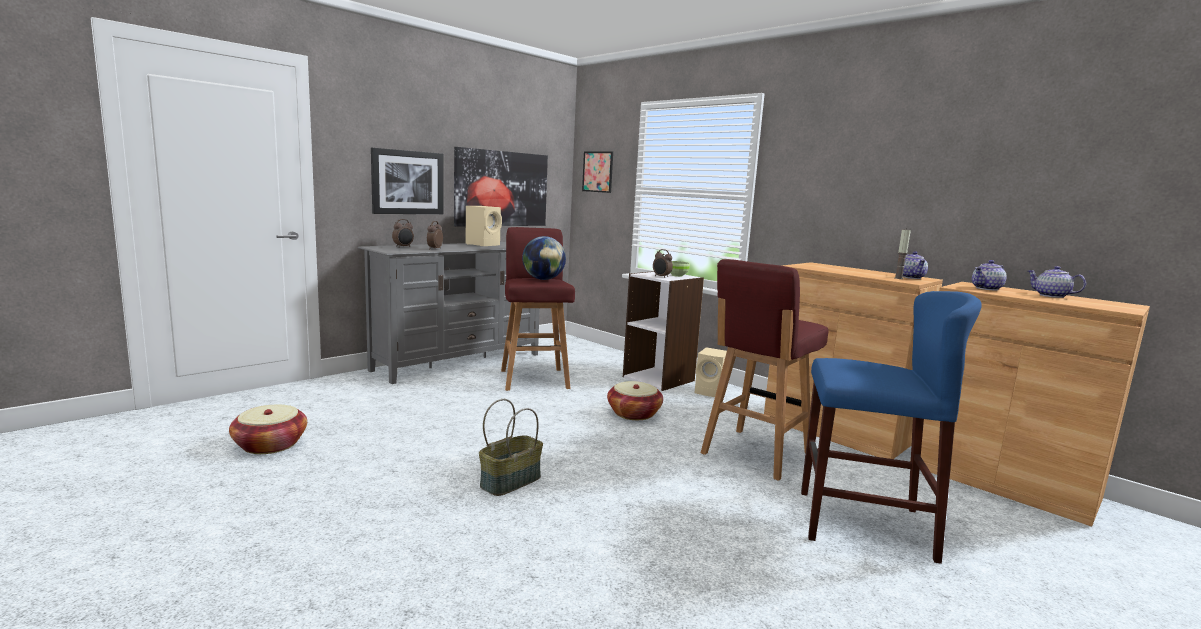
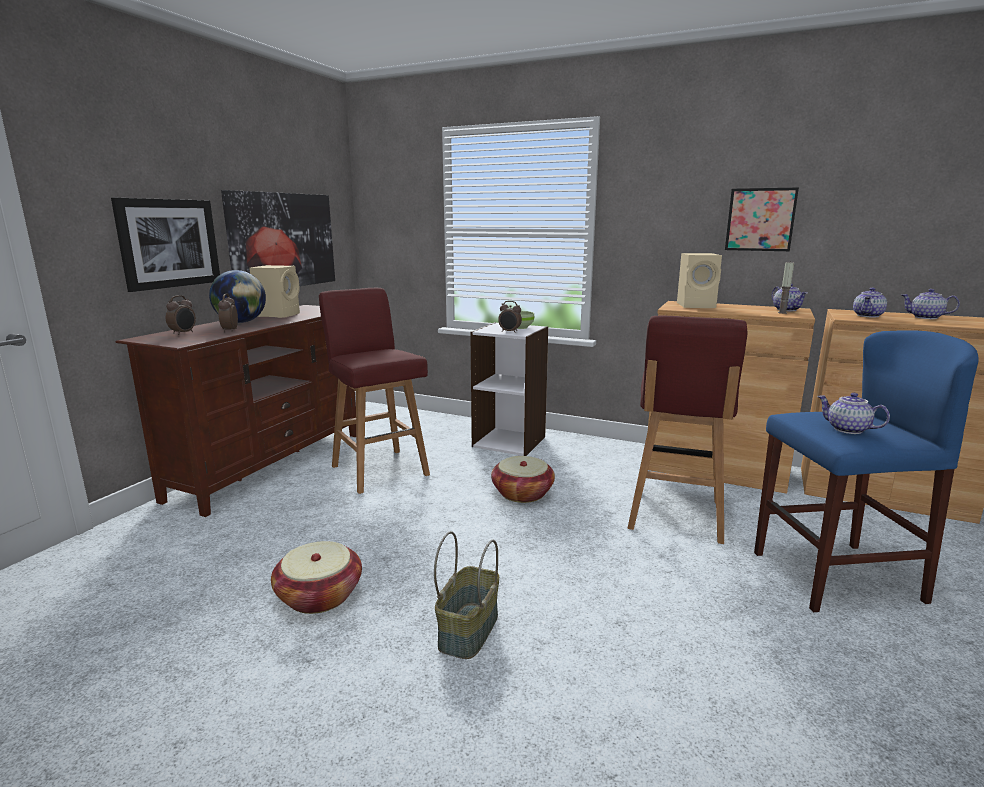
camera: 20 degrees left, 5 degrees up
(270, 445) = (88, 670): basket -> basket (319, 595)
(458, 362) = (270, 464): grey tv stand -> brown tv stand
(543, 279) = (384, 353): globe -> globe (241, 322)
(598, 171) = (390, 212): picture -> picture (760, 219)
(711, 392) = (572, 447): beige speaker -> beige speaker (697, 305)
(857, 372) = (847, 429): none -> teapot

